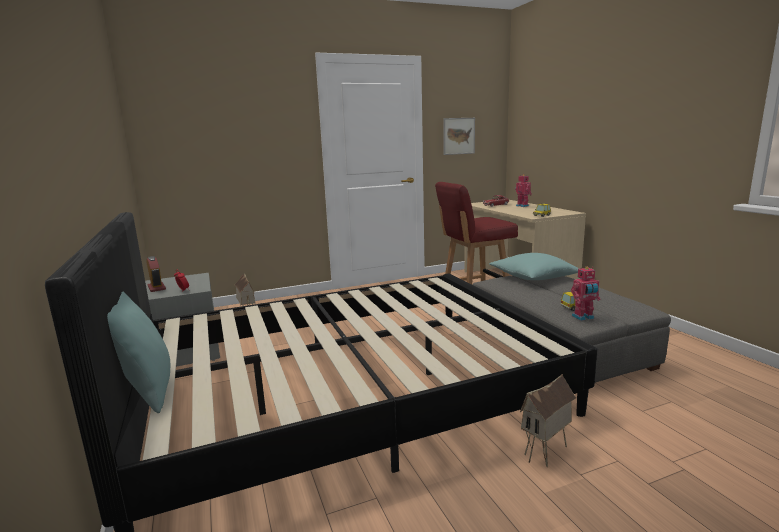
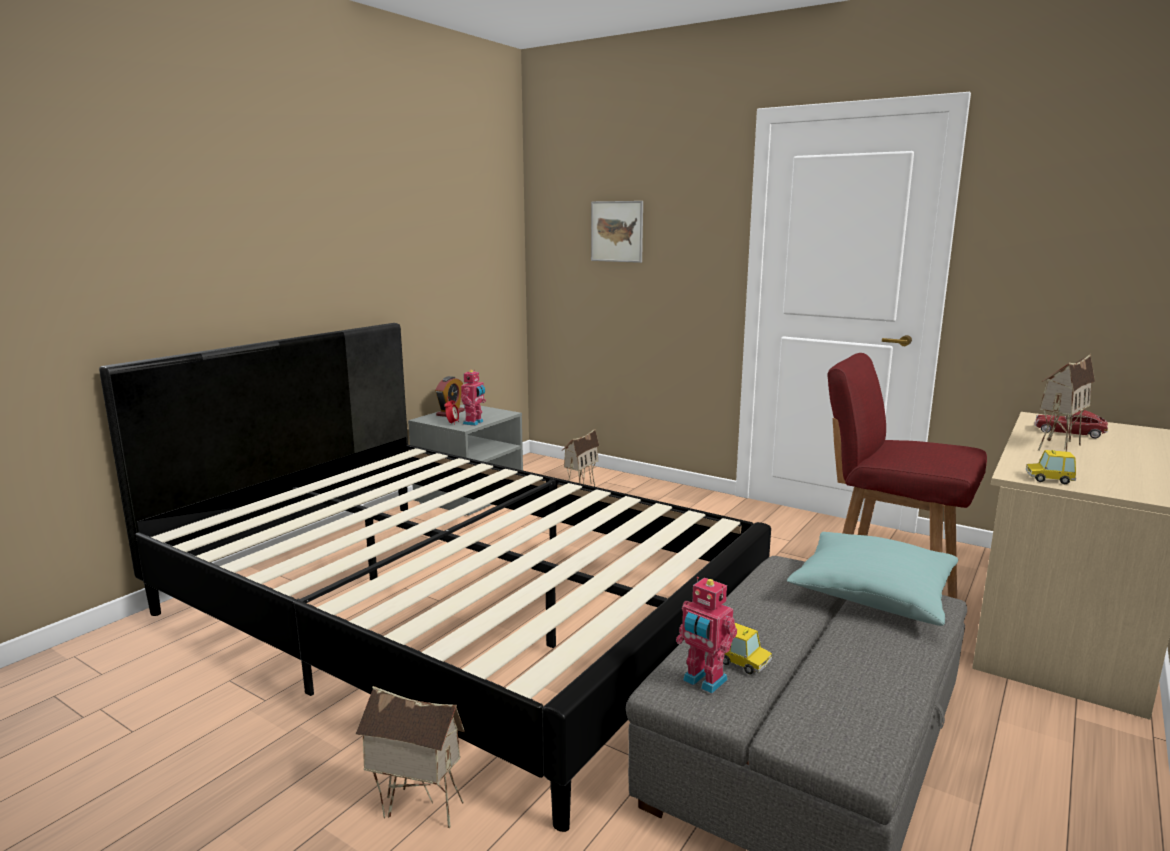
camera: 55 degrees right, 0 degrees up
(146, 389) = (263, 495): turquoise pillow -> none
(458, 136) = (1049, 262): picture -> picture (617, 231)
(508, 208) = (1056, 446): none -> toy house
(523, 206) = (1122, 450): toy robot -> toy robot (474, 423)

